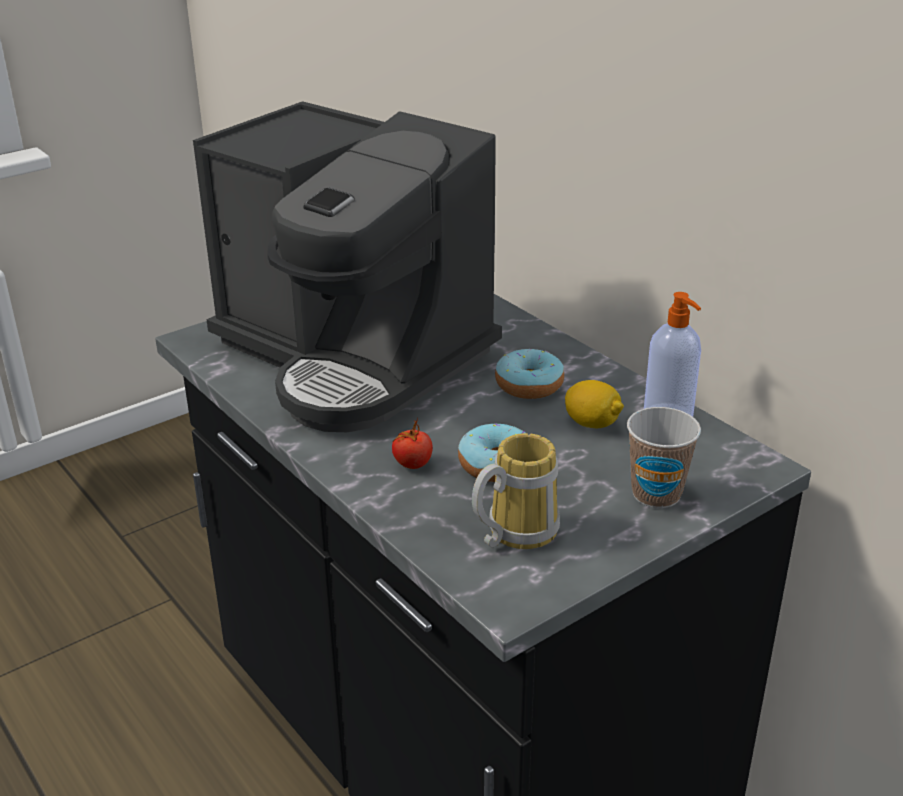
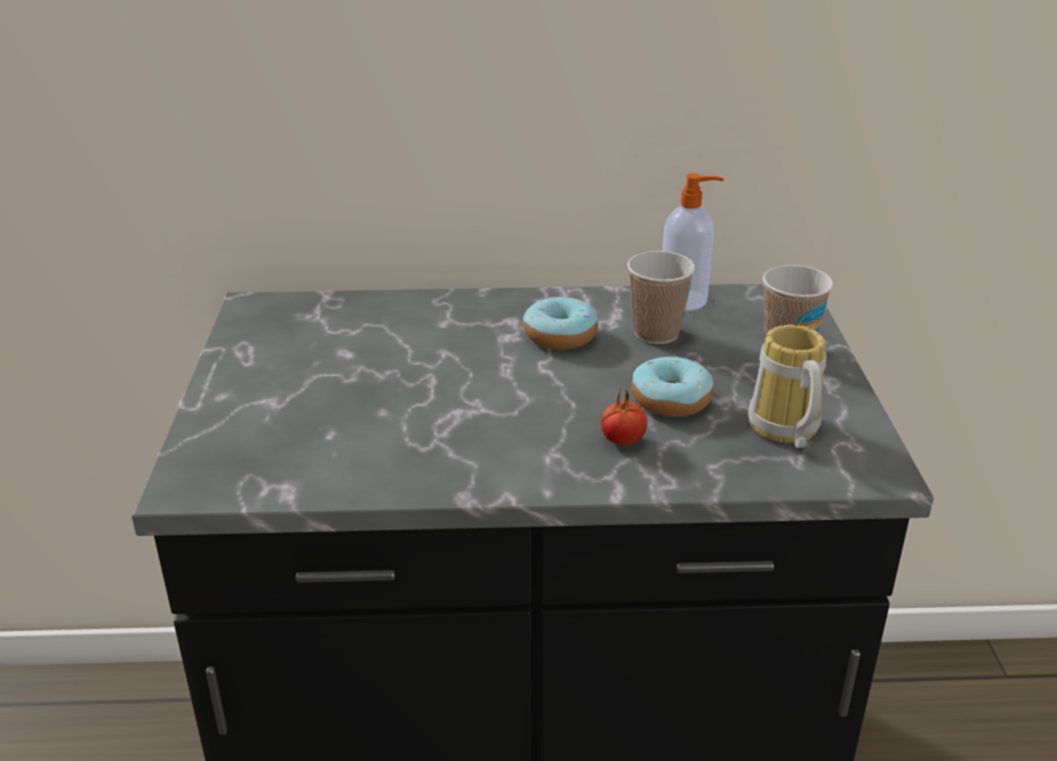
camera: 55 degrees left, 0 degrees up
(353, 356) = (381, 401): coffee machine -> none
(592, 423) = (656, 333): lemon -> cup

